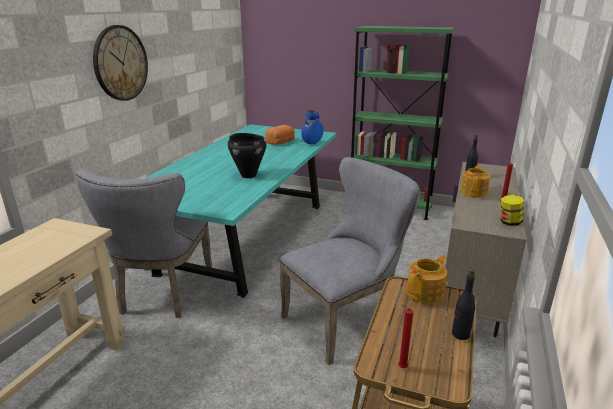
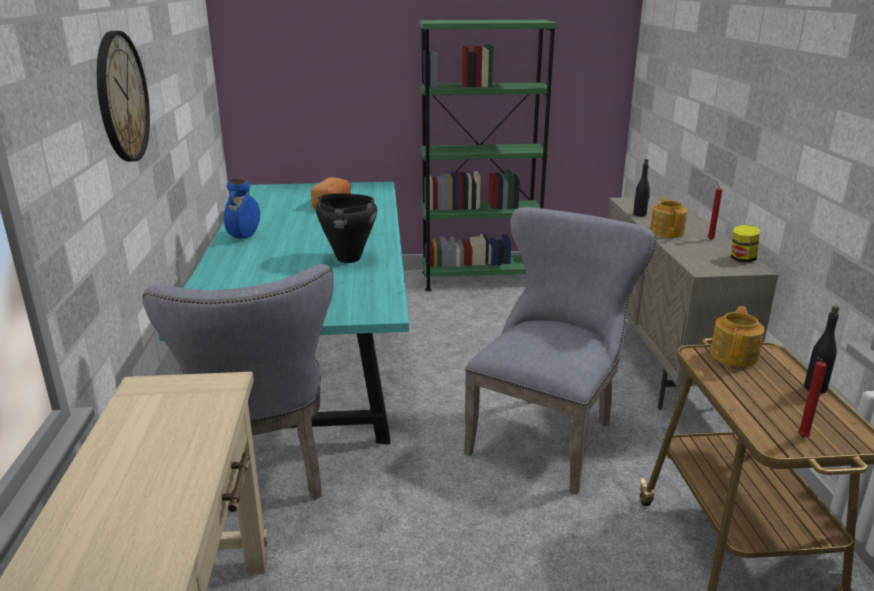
camera: 25 degrees left, 0 degrees up
(312, 143) = (381, 201): blue vase -> blue vase (244, 237)

